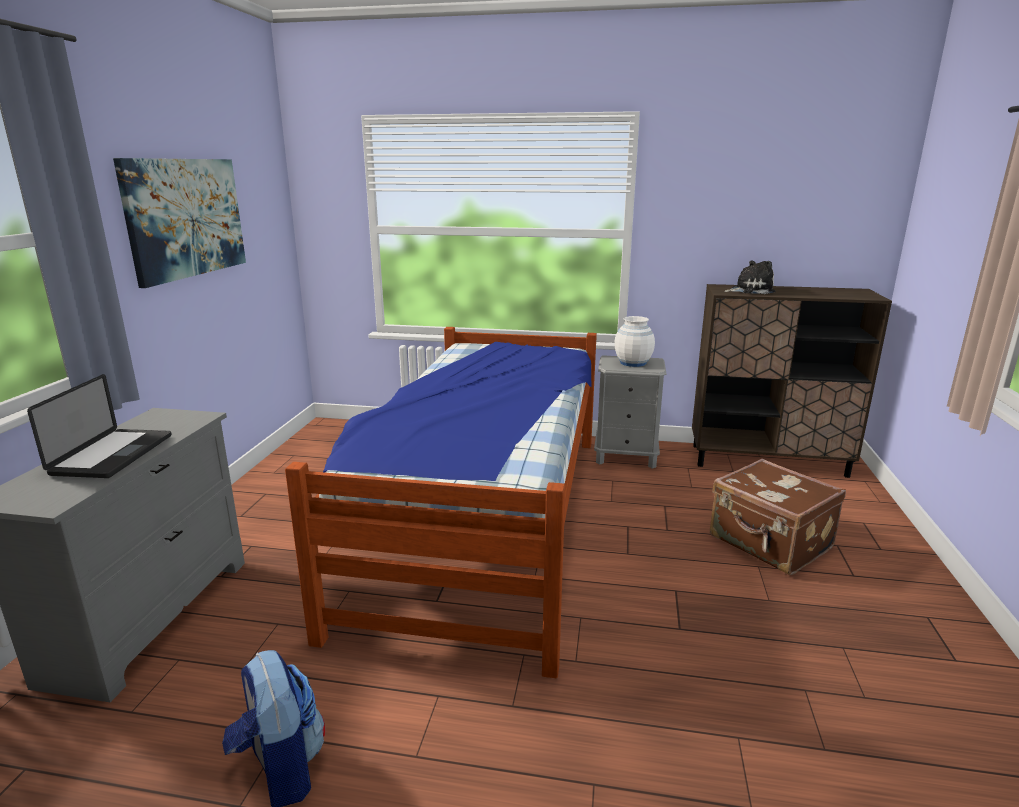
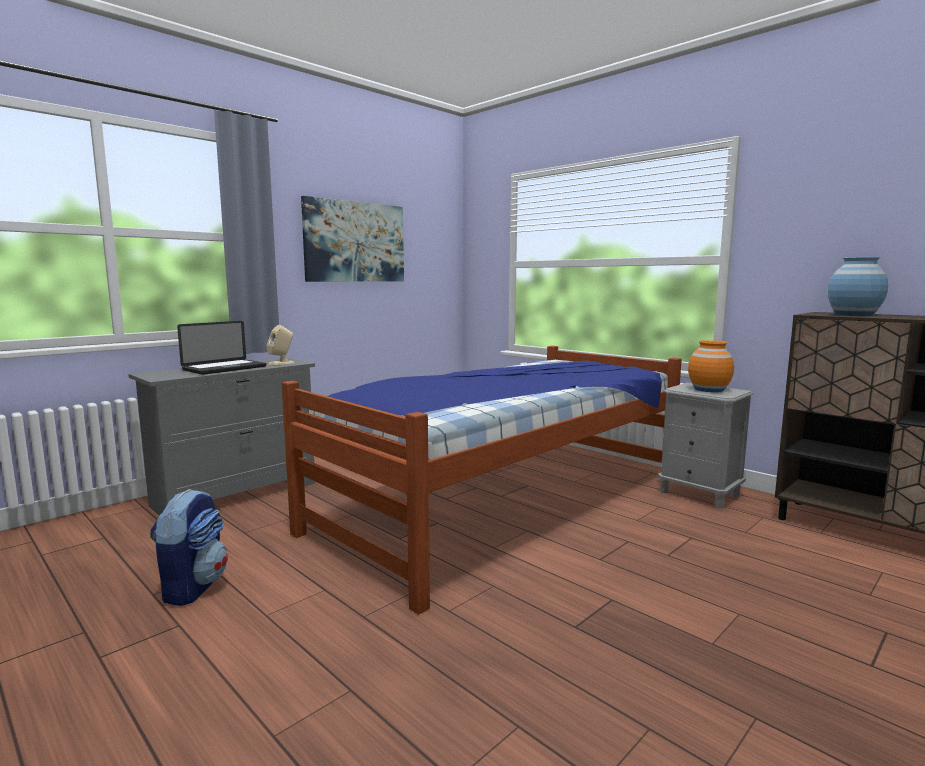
camera: 35 degrees right, 10 degrees down
(178, 423) = (281, 363): none -> beige speaker
(633, 363) = (709, 389): white vase -> orange vase
(750, 290) = (854, 314): plush toy -> blue vase
(769, 543) = (783, 601): brown suitcase -> none

